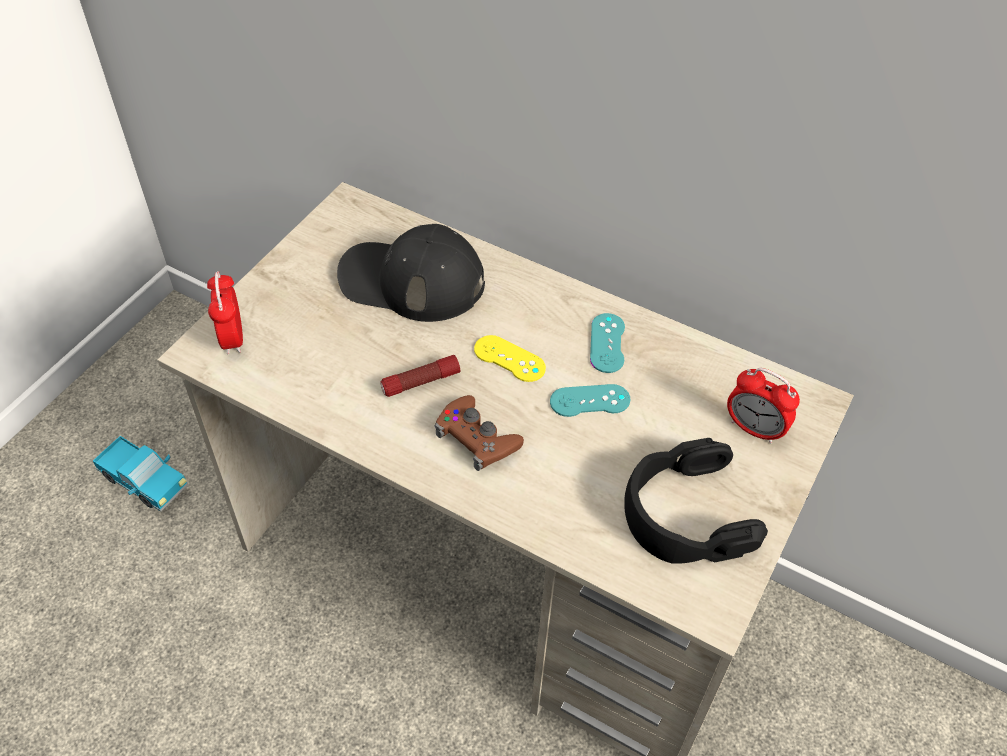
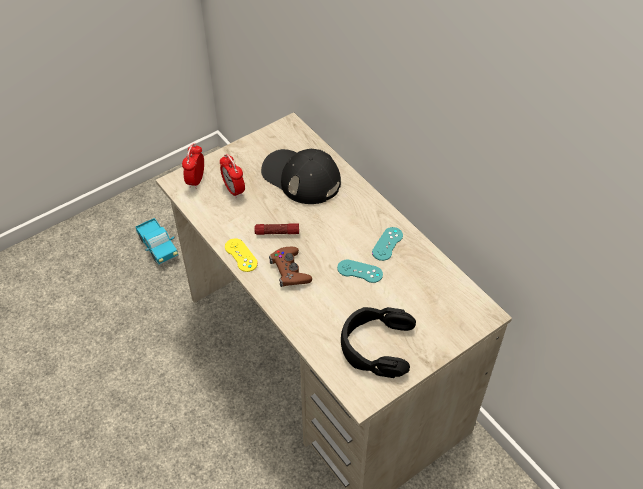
camera: 25 degrees right, 0 degrees up
(509, 359) = (329, 235): yellow game controller -> yellow game controller (241, 255)
(754, 429) = (441, 316): alarm clock -> alarm clock (234, 190)

